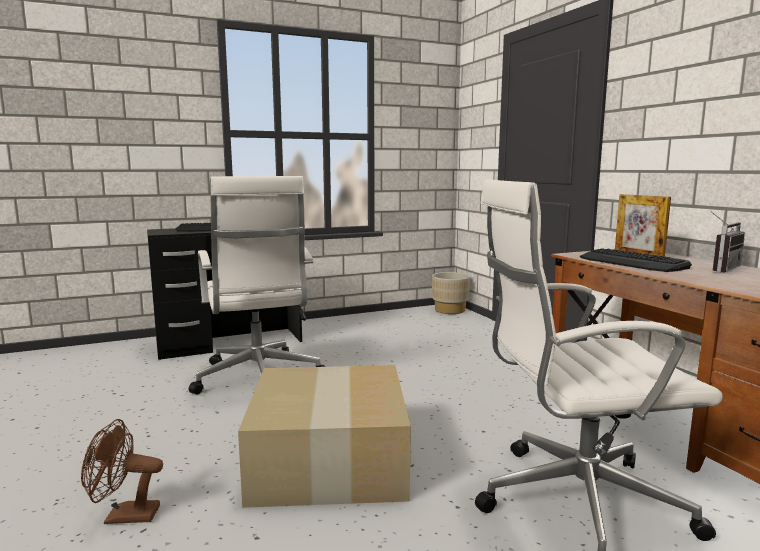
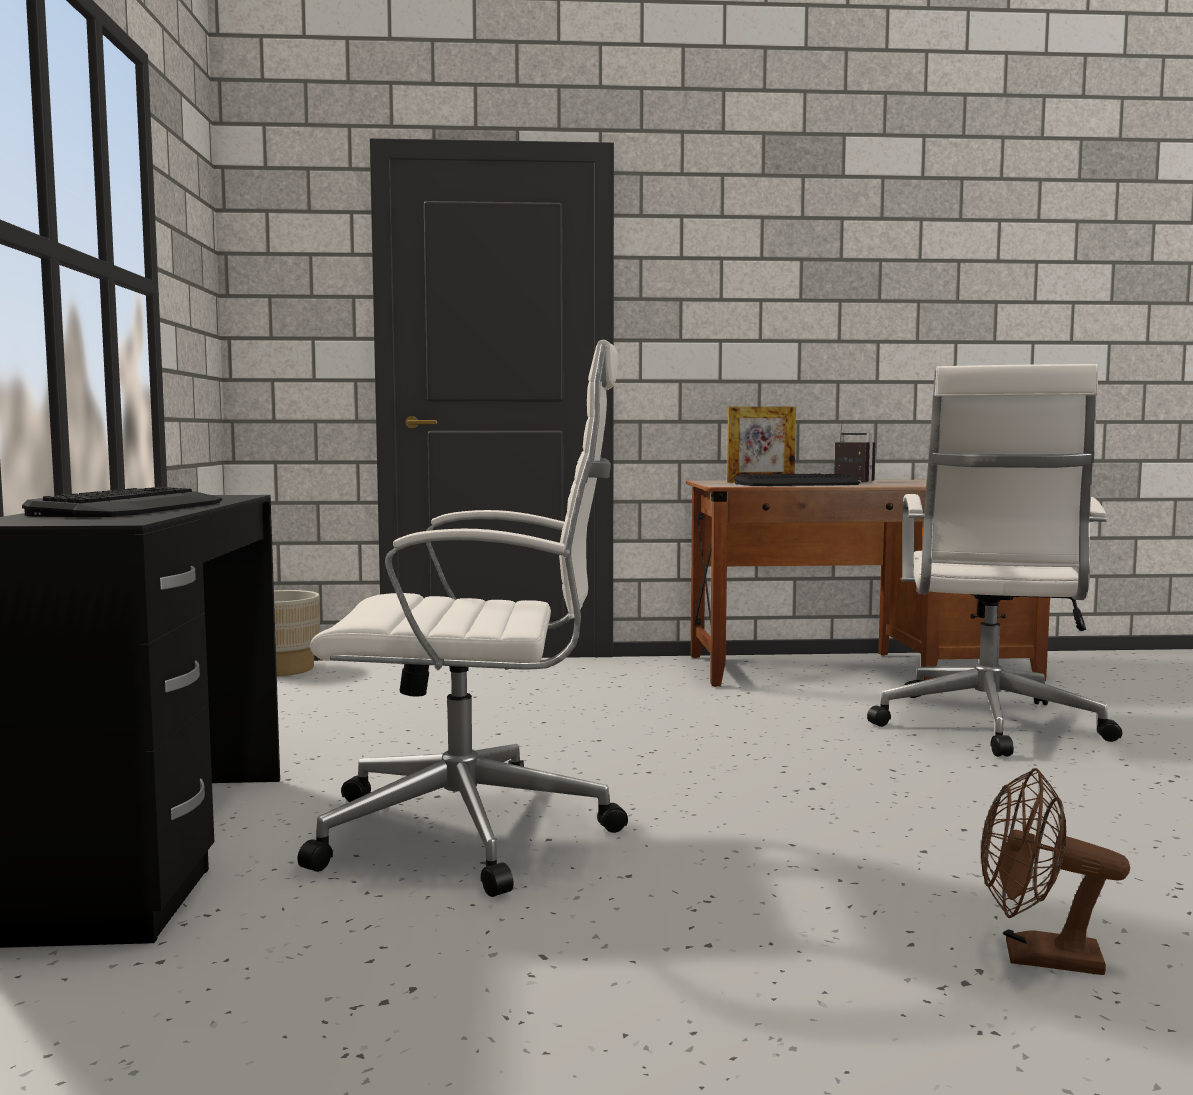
camera: 70 degrees left, 5 degrees down
(123, 516) = (1036, 957): brown fan -> brown fan turned 90 degrees clockwise
(331, 461) = (871, 807): cardboard box -> none

